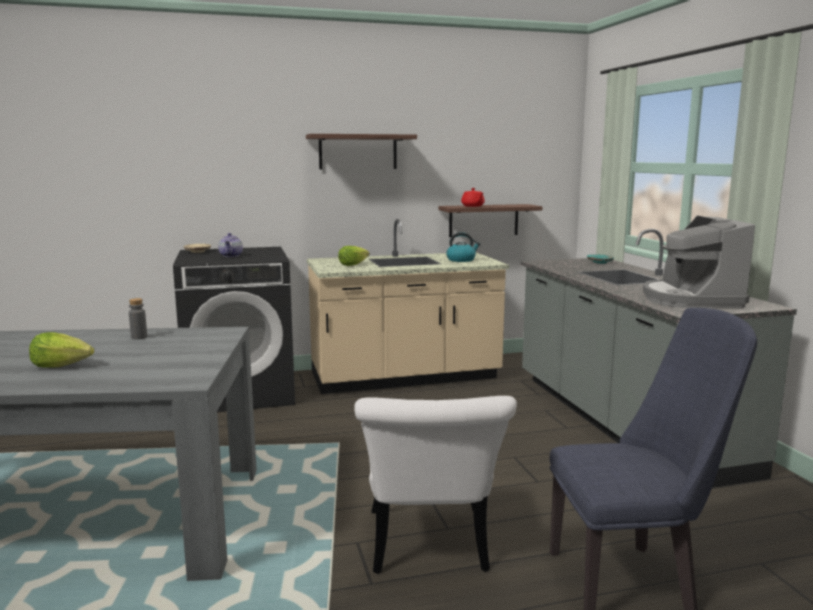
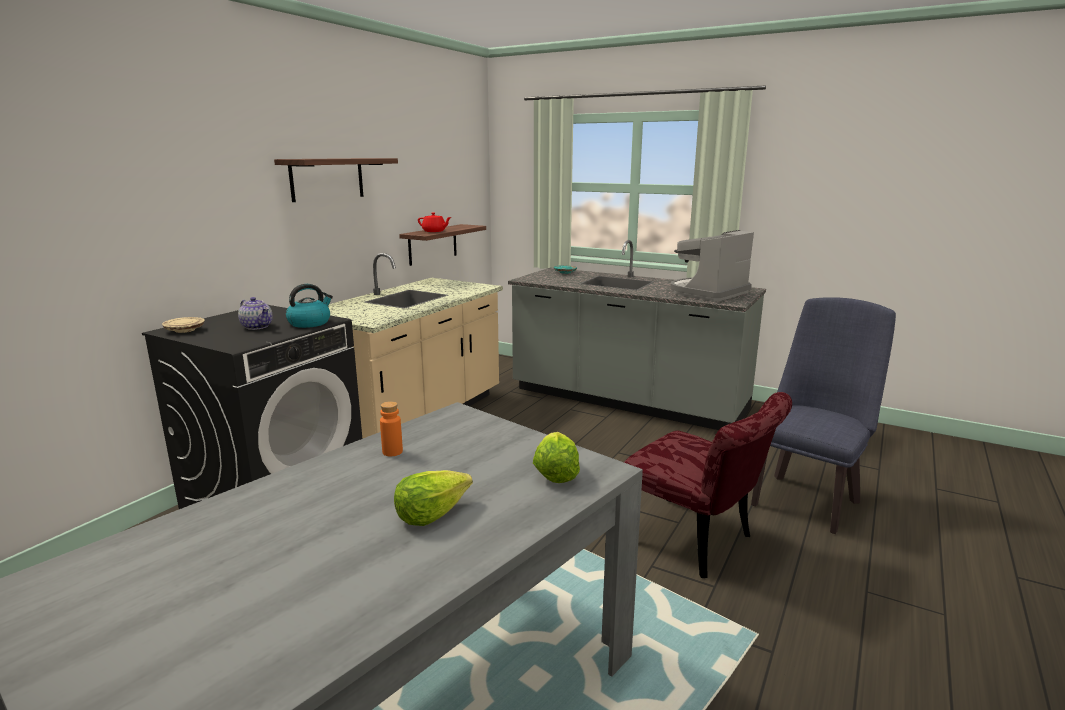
camera: 45 degrees left, 5 degrees up
(139, 337) = (392, 452): grey bottle -> orange bottle
(352, 264) = (372, 311): lettuce -> lettuce (555, 472)
(429, 549) = (697, 542): white chair -> red chair
(461, 260) = (451, 288): kettle -> kettle (310, 323)
(690, 299) = (708, 293): coffee machine -> coffee machine turned 90 degrees clockwise

